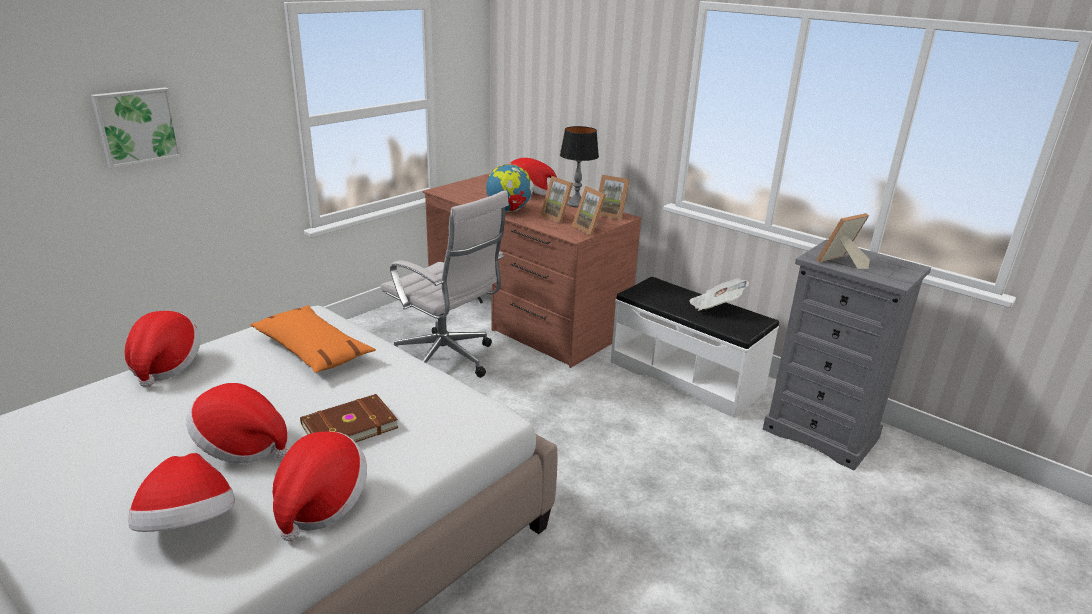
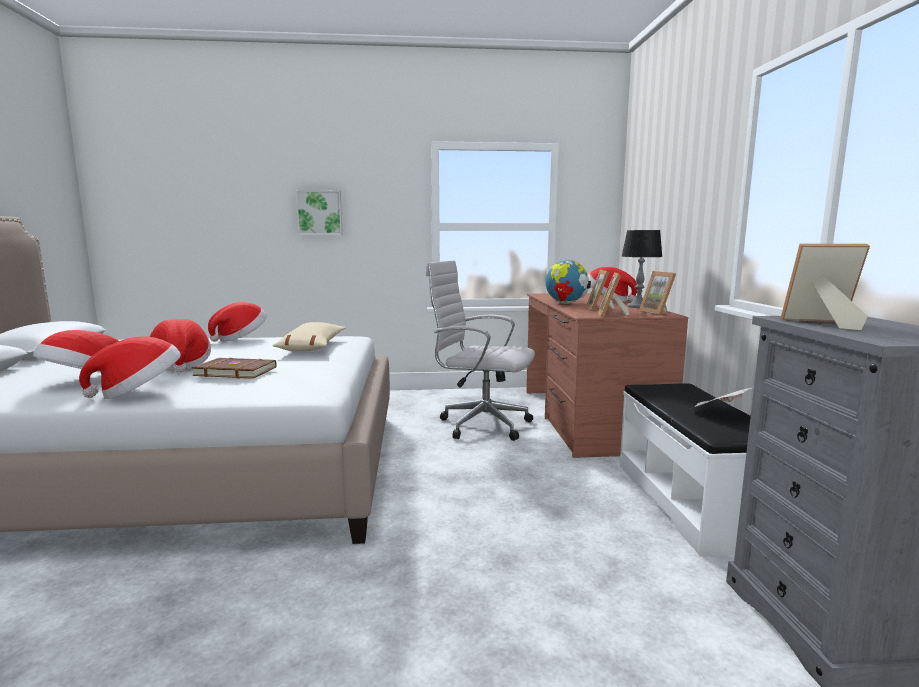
camera: 45 degrees right, 15 degrees down
(312, 350) = (312, 347): orange pillow -> beige pillow
(447, 361) = (480, 424): white office chair -> white office chair turned 120 degrees clockwise

